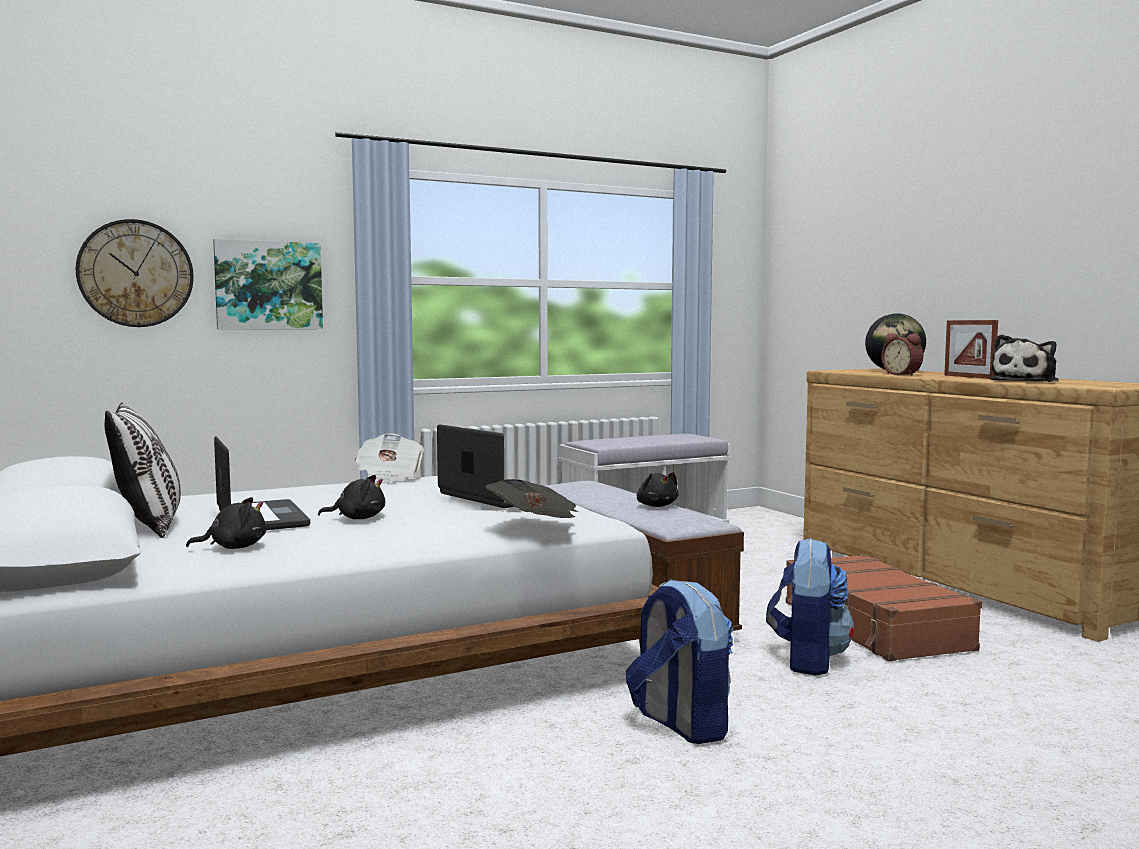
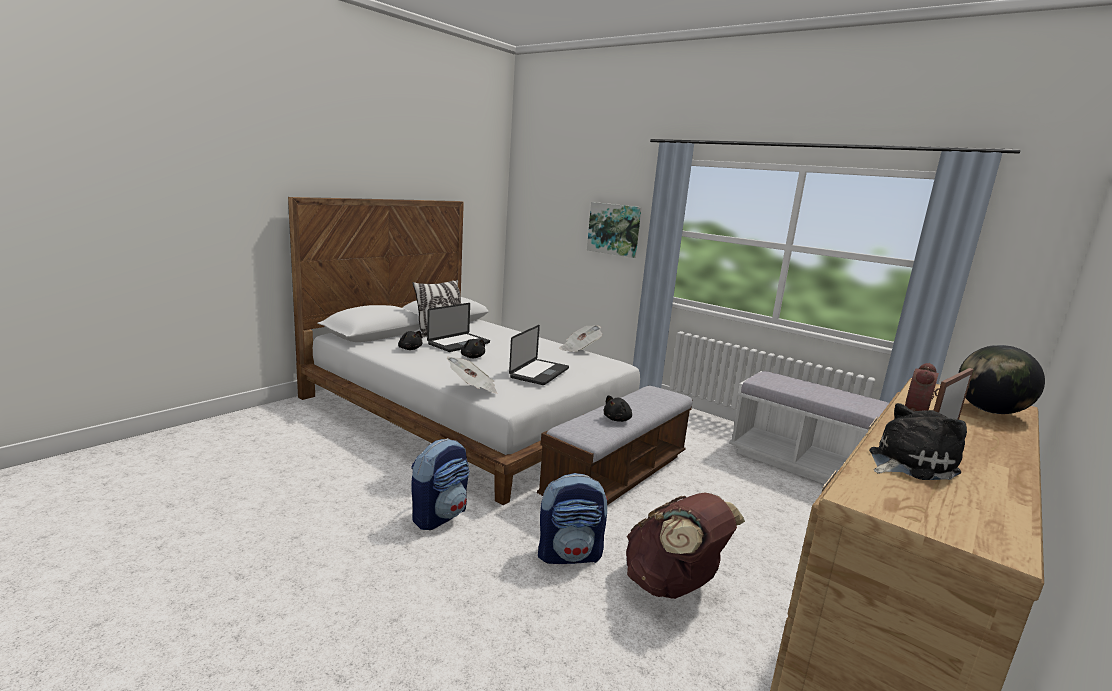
camera: 65 degrees right, 10 degrees up
(135, 273) = (562, 217): wall clock -> none
(873, 626) = (672, 585): brown suitcase -> brown backpack
(1026, 381) = (908, 463): plush toy -> plush toy turned 135 degrees clockwise

